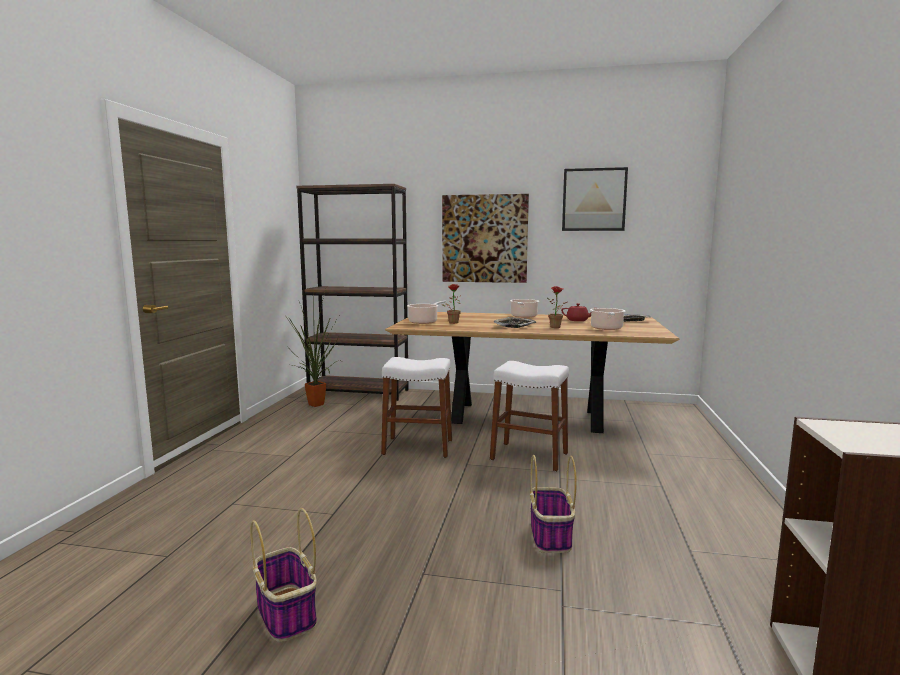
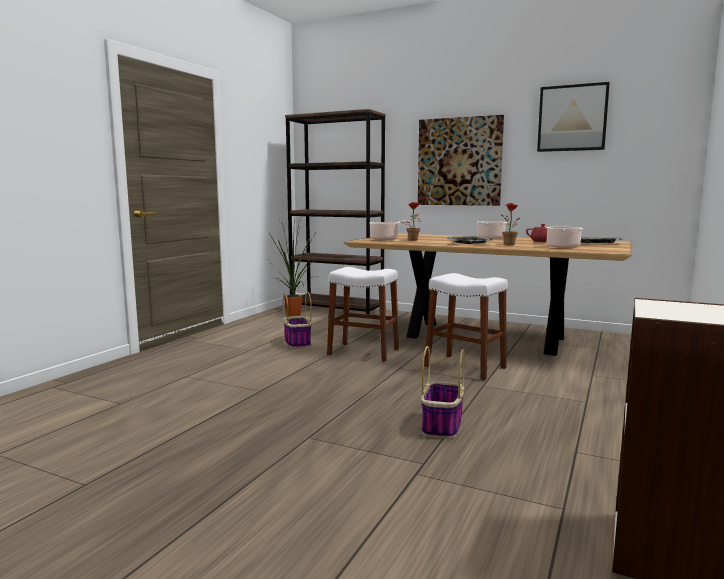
camera: 15 degrees right, 0 degrees up
(285, 613) = (185, 447): basket -> basket (297, 342)

